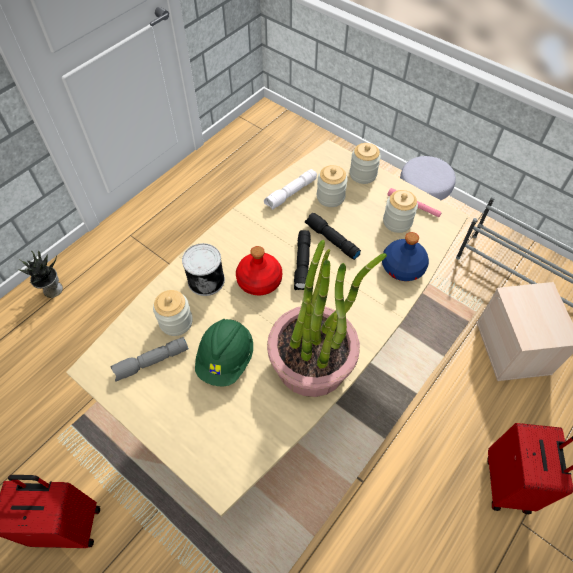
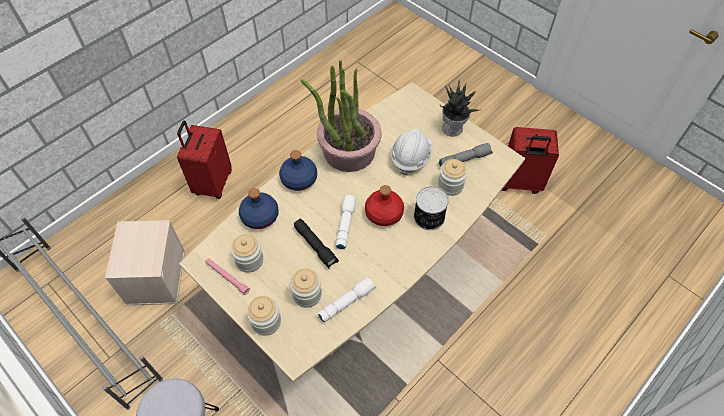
camera: 175 degrees left, 0 degrees up
(52, 290) = (602, 375): potted plant -> potted plant (453, 128)
(226, 359) = (410, 157): green hard hat -> white hard hat
(303, 264) = (345, 224): black flashlight -> white flashlight
(369, 316) = (299, 179): none -> blue bottle

